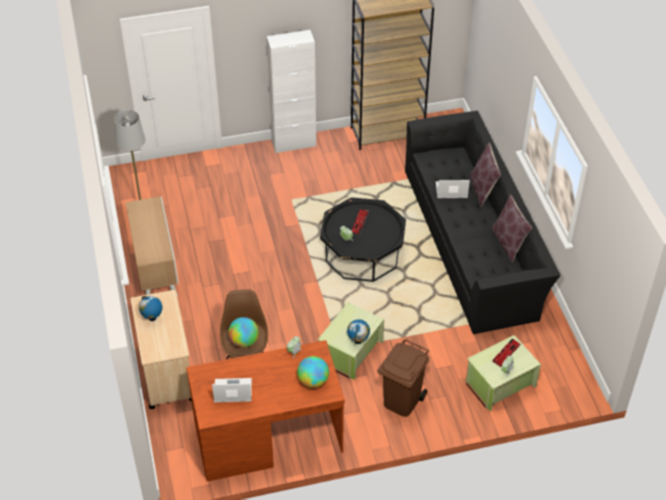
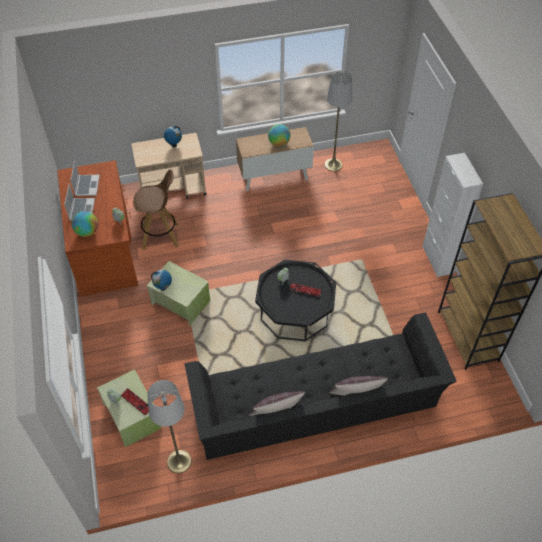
camera: 90 degrees right, 5 degrees up
(244, 341) = (146, 198): globe -> globe (279, 143)
(401, 400) = (125, 337): brown trash can -> none
(451, 191) = (347, 364): laptop -> laptop (81, 209)
(544, 342) = (179, 461): none -> grey floor lamp

